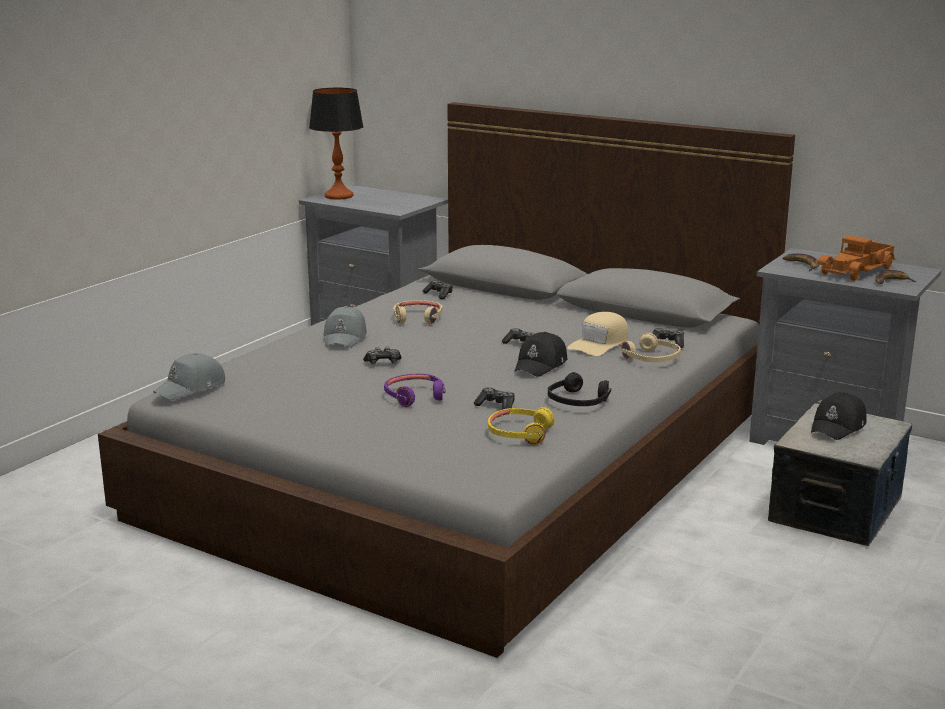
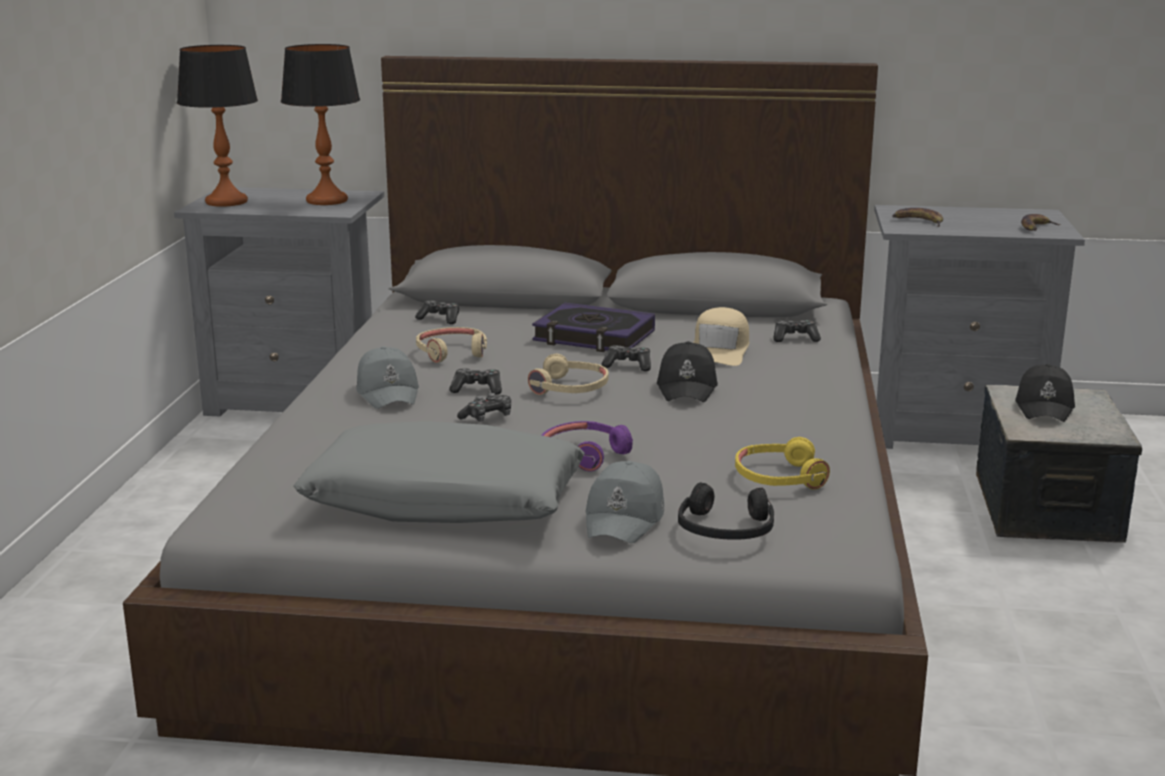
camera: 25 degrees left, 0 degrees up
(191, 388) = (252, 500): grey cap -> grey cap (626, 518)
(297, 408) = (444, 501): none -> grey pillow
(402, 202) = (327, 200): none -> table lamp
(496, 406) = (703, 448): game controller -> game controller (477, 389)
(524, 321) = (594, 337): none -> book
(578, 401) = (793, 425): black headphones -> black headphones (726, 529)
(651, 359) = (803, 359): beige headphones -> beige headphones (570, 389)
(857, 270) = (984, 220): toy truck -> none

